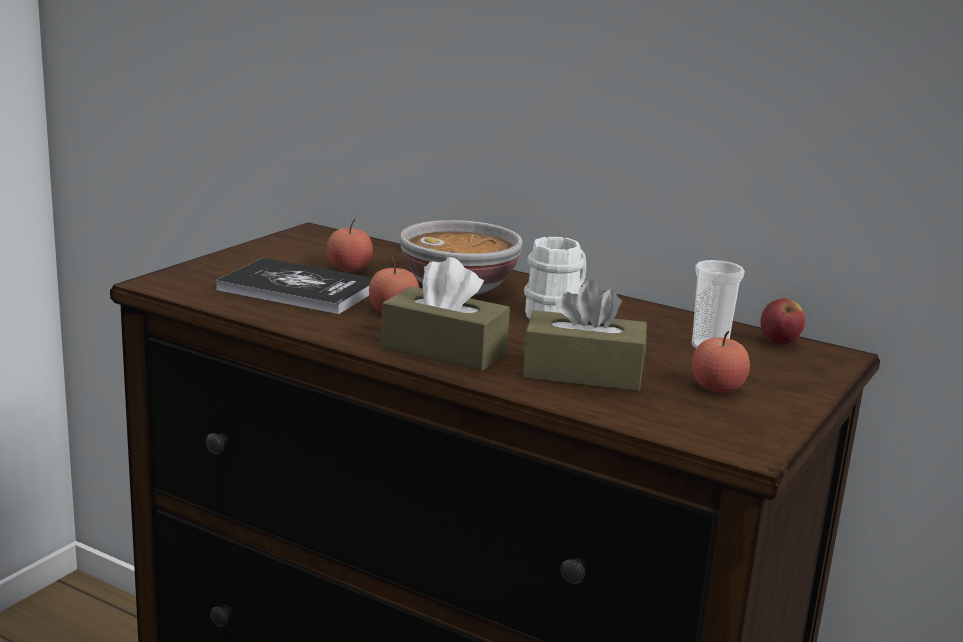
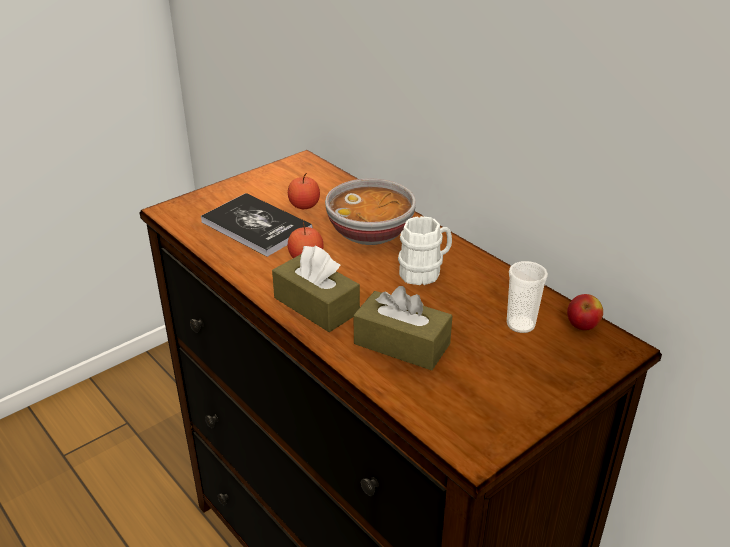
camera: 20 degrees right, 15 degrees up
(717, 388) = (495, 375): apple -> none

